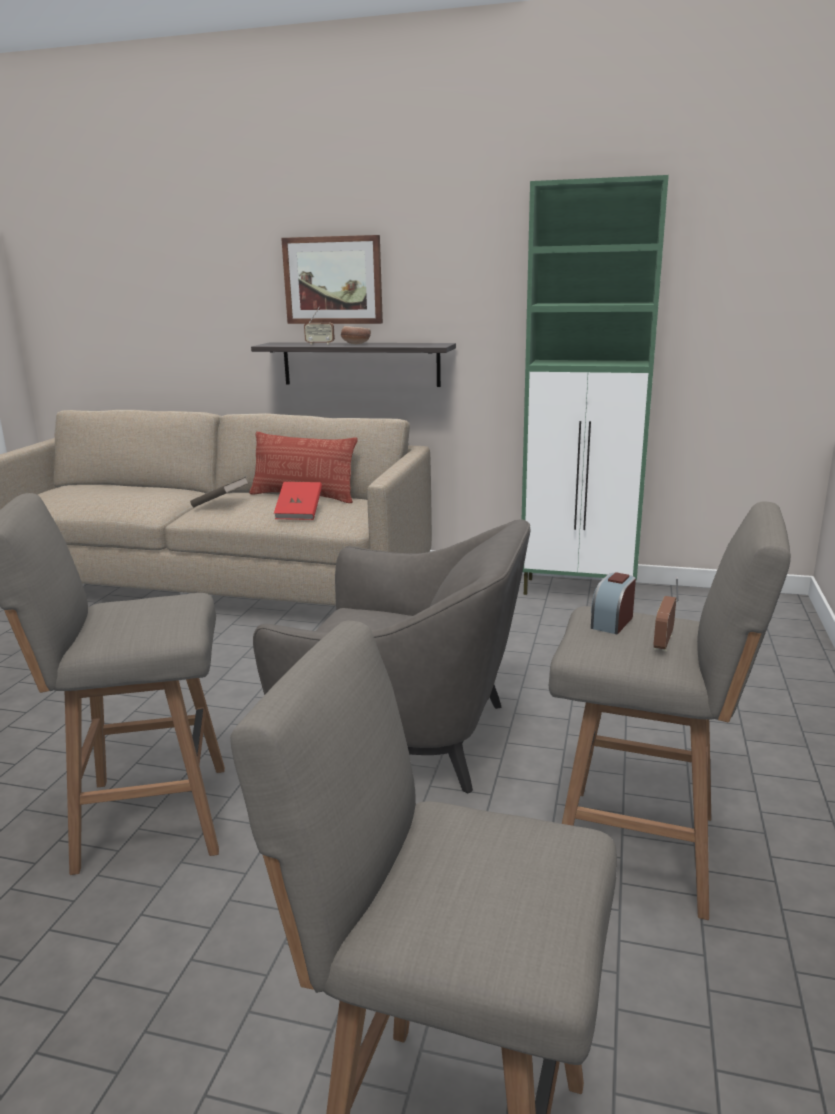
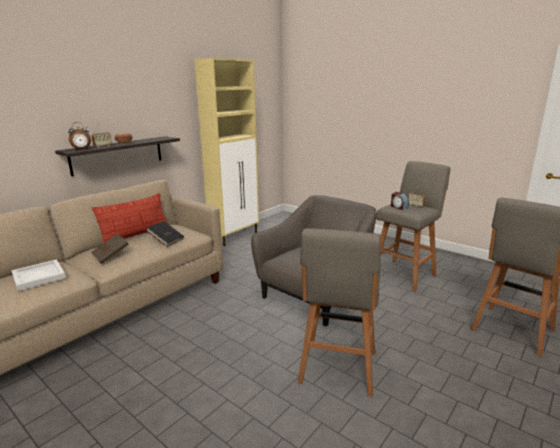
camera: 65 degrees left, 0 degrees up
(139, 494) = (39, 276): none -> white tray
(281, 344) = (81, 149): none -> alarm clock
(299, 513) = (166, 240): red book -> black book
(333, 280) = (95, 107): picture -> none
(579, 590) = (235, 236): green cabinet -> beige cabinet

